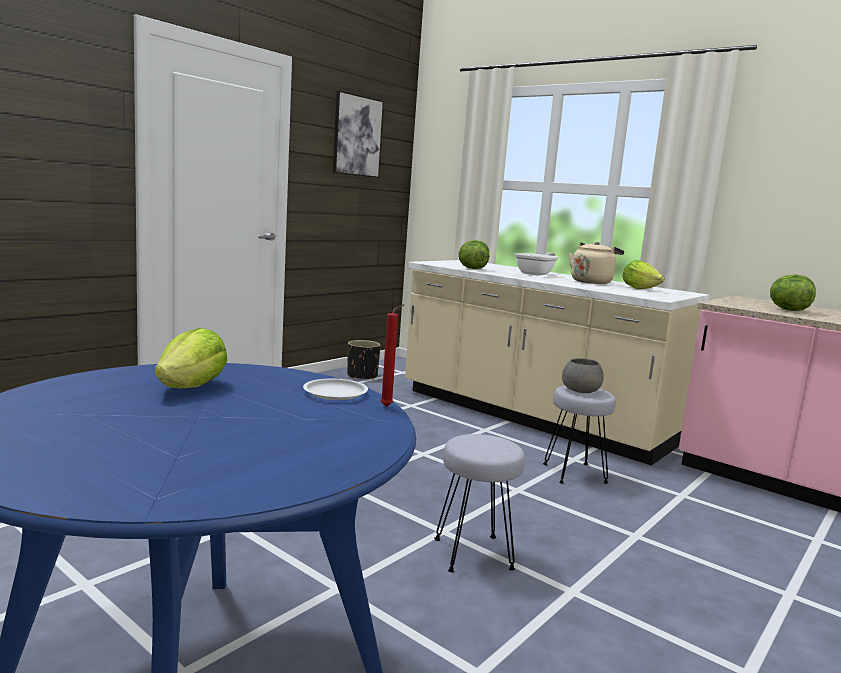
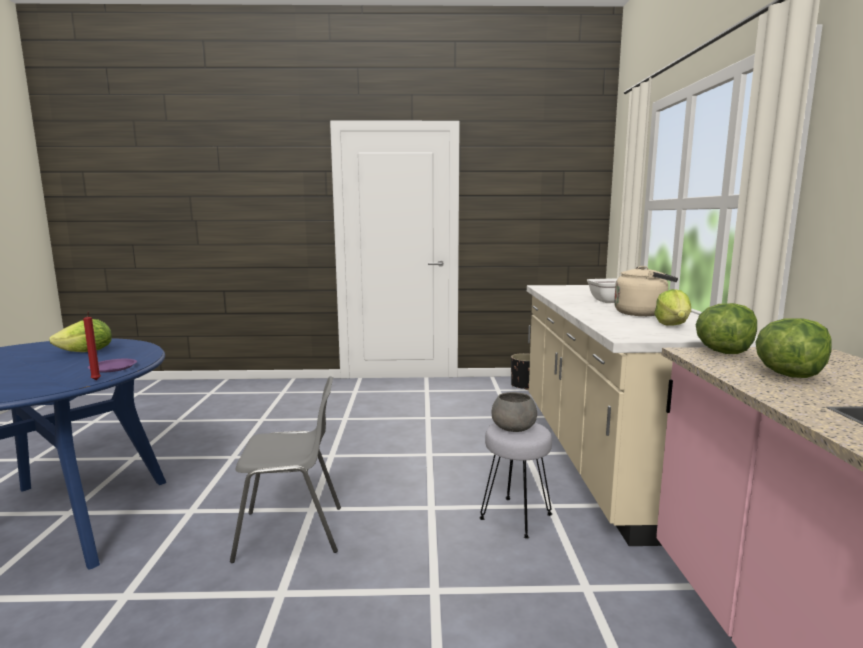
camera: 50 degrees right, 0 degrees up
(335, 393) = (113, 368): white plate -> purple plate
(357, 136) = (535, 174): picture -> none
(472, 268) = (558, 293): lettuce -> lettuce (723, 352)
(474, 554) = (291, 533): grey stool -> grey chair

